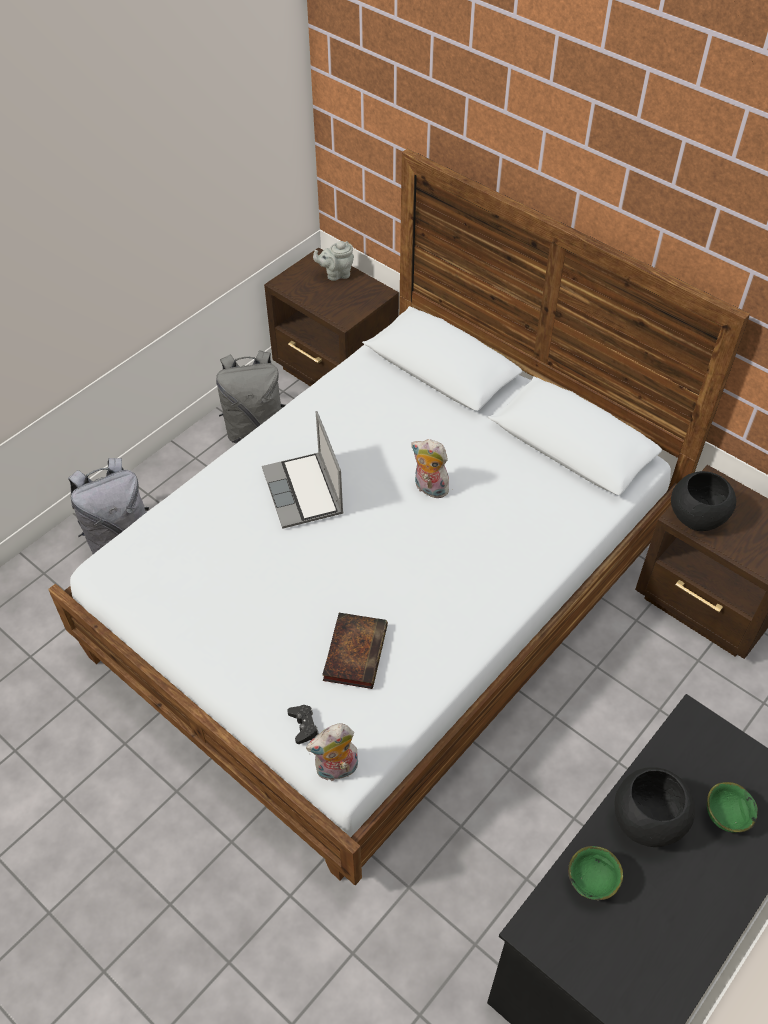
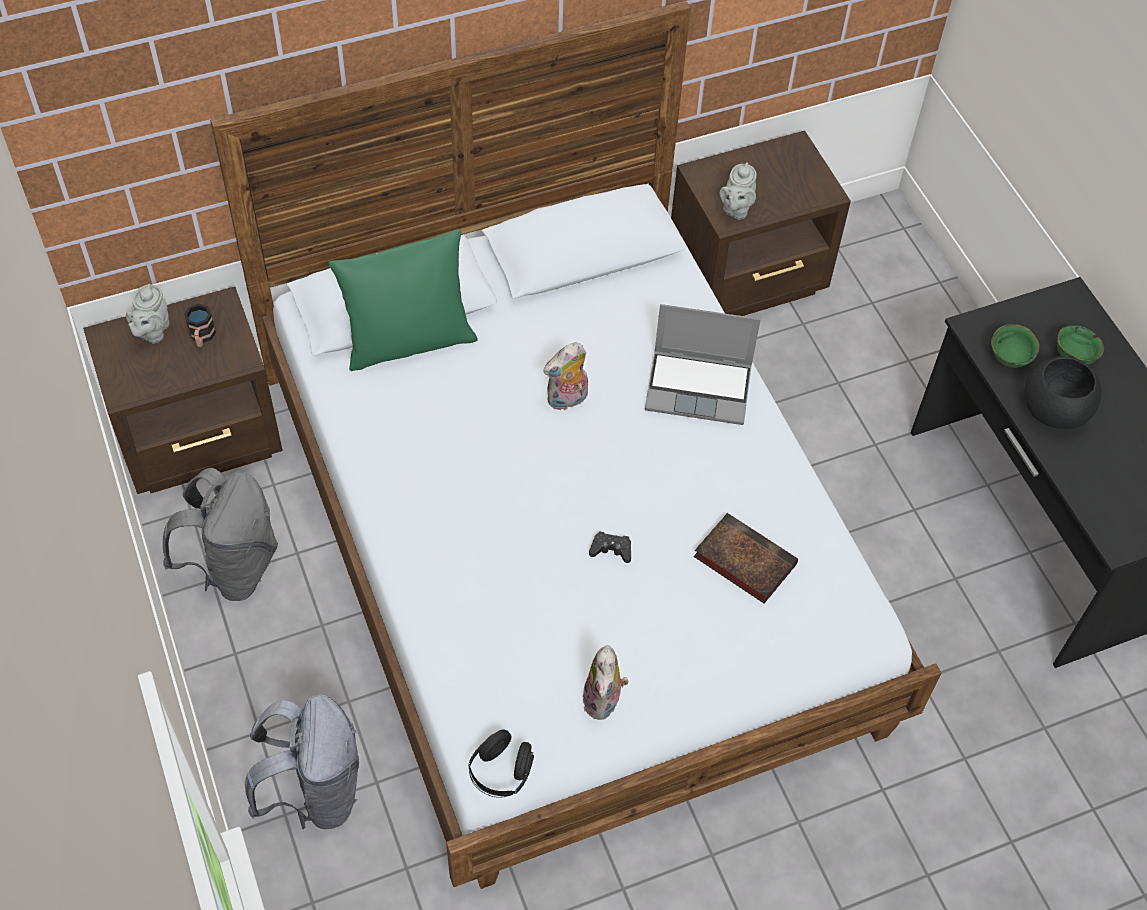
camera: 65 degrees left, 5 degrees up
(99, 577) = (501, 772): none -> black headphones
(303, 725) = (808, 643): black game controller -> black game controller (611, 550)
(304, 492) = (502, 515): laptop -> laptop (700, 388)
(336, 770) = (870, 636): plush toy -> plush toy (604, 701)
(348, 296) = (202, 337): none -> mug
(415, 386) = (408, 341): none -> green pillow
(592, 883) = (1093, 479): green bowl -> green bowl (1009, 359)
(697, 517) = (736, 209): black bowl -> grey teapot

